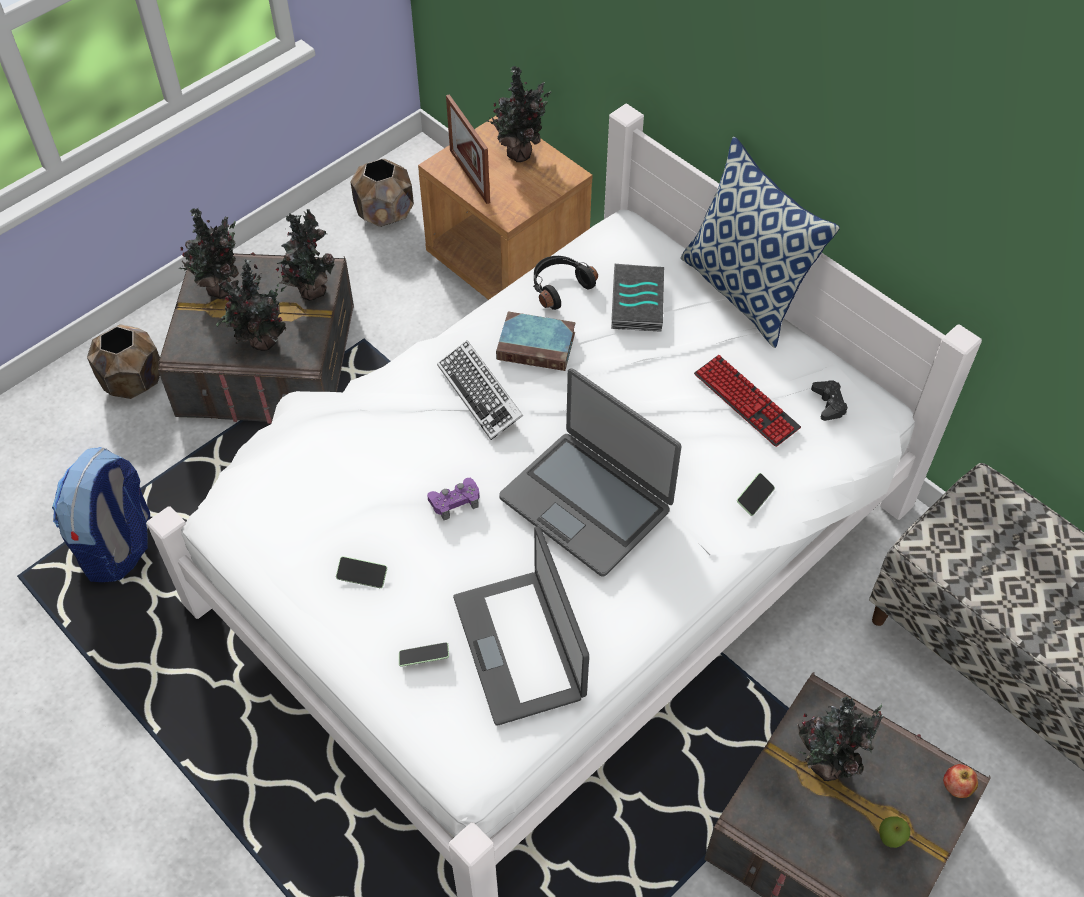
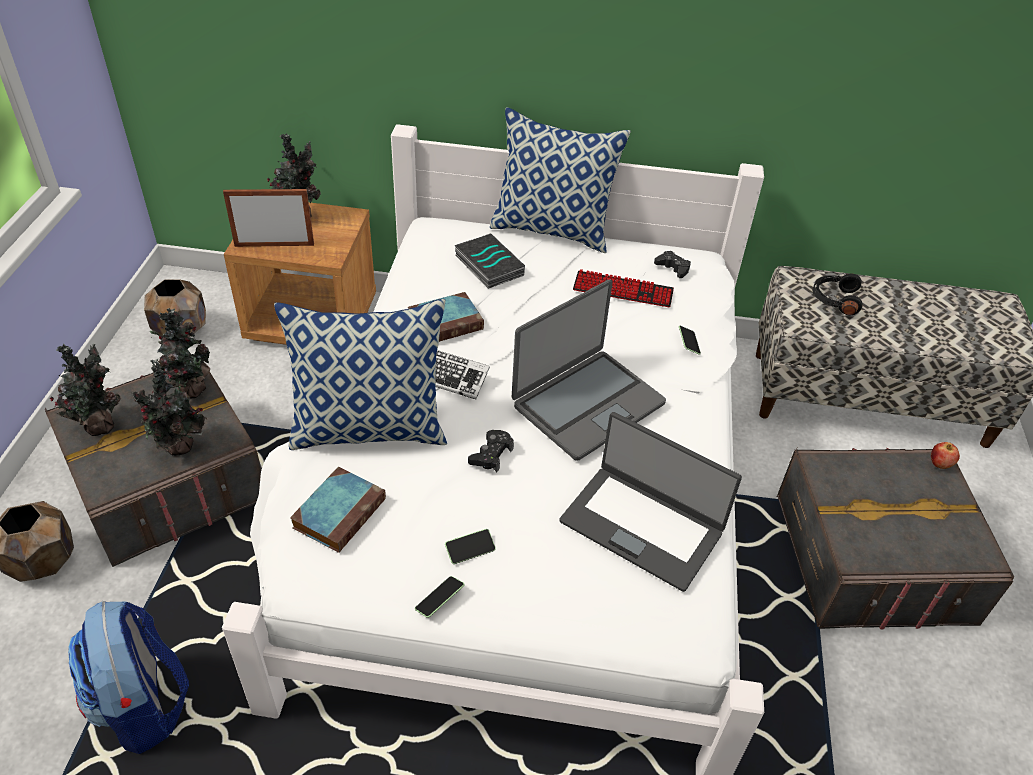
camera: 40 degrees left, 10 degrees down
(294, 479) = (340, 512): none -> book
(381, 416) = (370, 428): none -> pillow
(424, 657) = (580, 579): phone -> phone (439, 600)
(455, 501) = (491, 454): purple game controller -> black game controller
(469, 176) = (274, 245): picture frame -> picture frame turned 150 degrees clockwise
(559, 287) = (422, 280): black headphones -> black headphones (834, 300)
(586, 503) = (587, 404): laptop -> laptop turned 45 degrees counterclockwise
(827, 761) = (861, 495): potted plant -> none
(889, 840) = (941, 519): apple -> none

